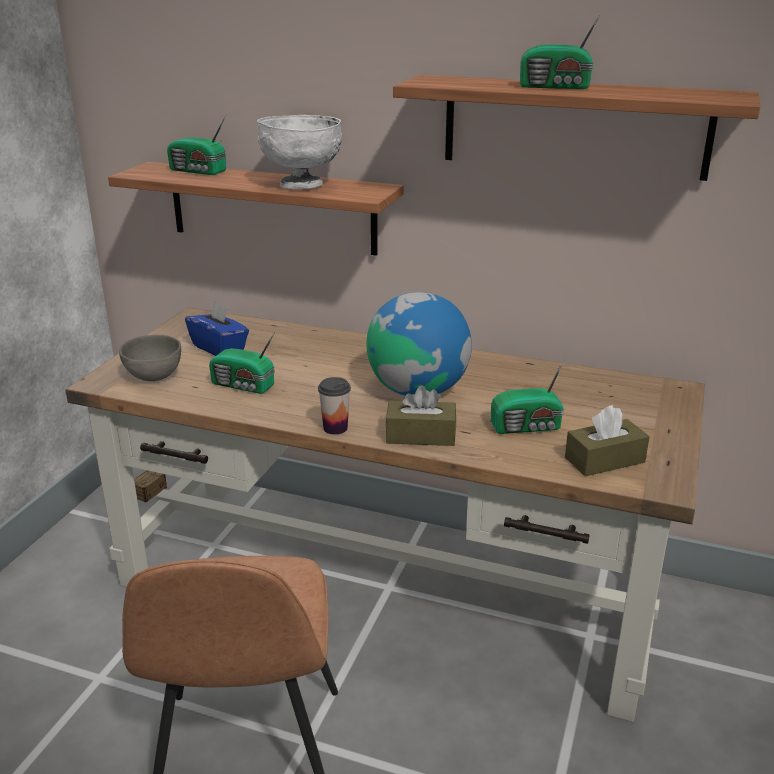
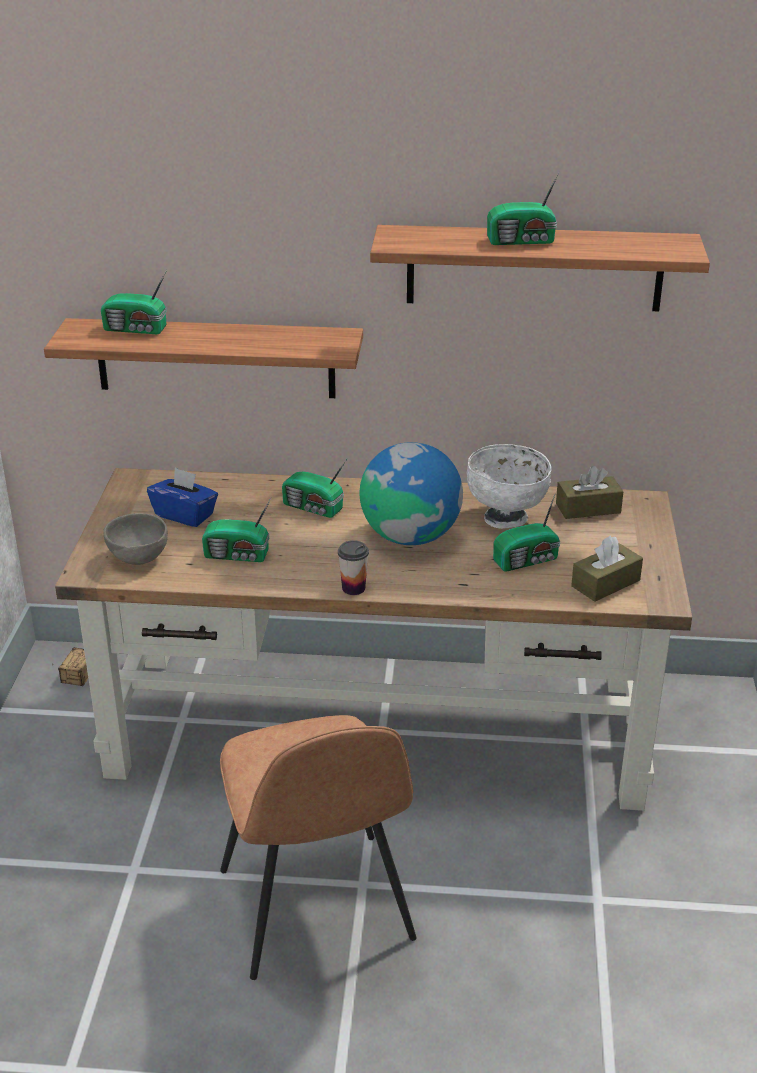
camera: 15 degrees left, 5 degrees up
(302, 185) = (263, 341): white bowl -> white bowl (506, 518)
(339, 356) = (313, 508): none -> radio
(420, 435) = (436, 584): brown tissue box -> brown tissue box (588, 508)

